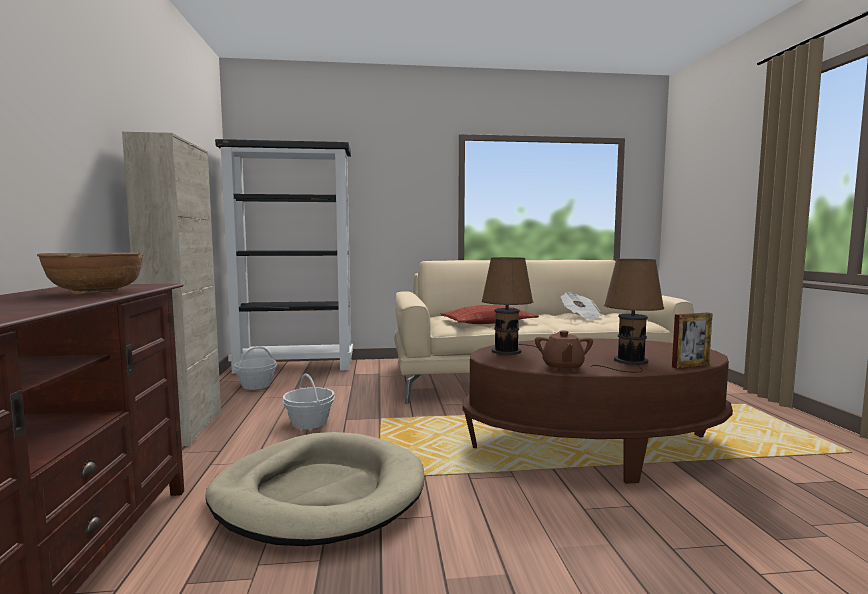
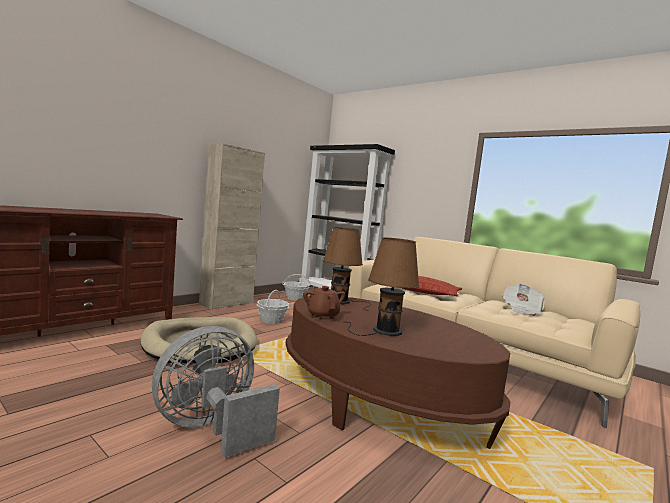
camera: 45 degrees right, 0 degrees up
(96, 293) = (128, 214): brown bowl -> none
(562, 368) = (322, 315): brown teapot -> brown teapot turned 105 degrees clockwise
(591, 557) = (211, 428): none -> grey fan
(690, 366) = (415, 349): picture frame -> none

